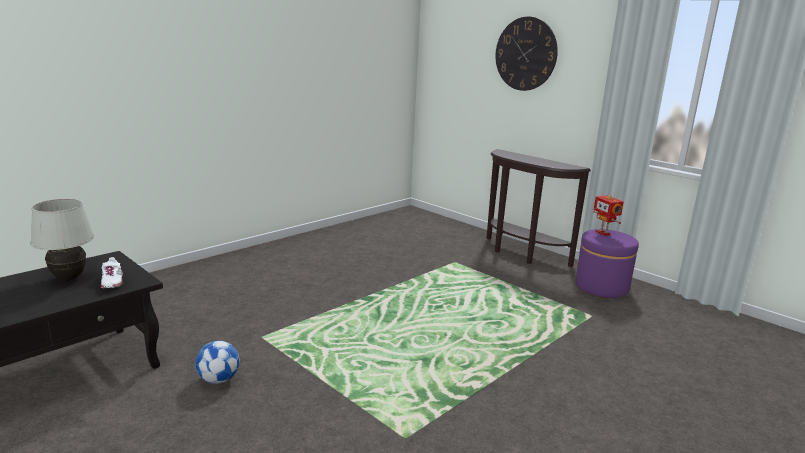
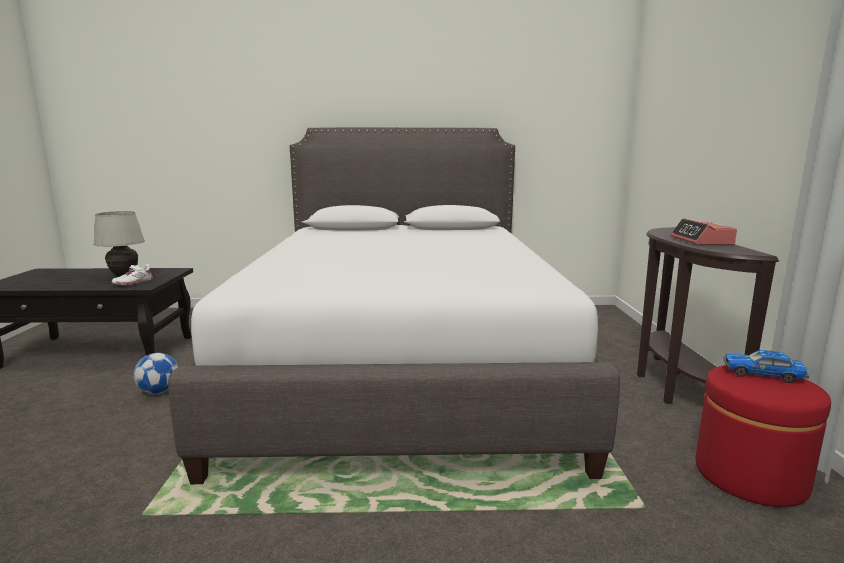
camera: 45 degrees right, 5 degrees down
(363, 289) = (402, 365): none -> white bed
(525, 54) = (729, 81): wall clock -> none
(539, 160) = (702, 241): none -> alarm clock
(601, 287) = (750, 476): purple ottoman -> red ottoman
(603, 233) = (763, 374): toy robot -> toy car

